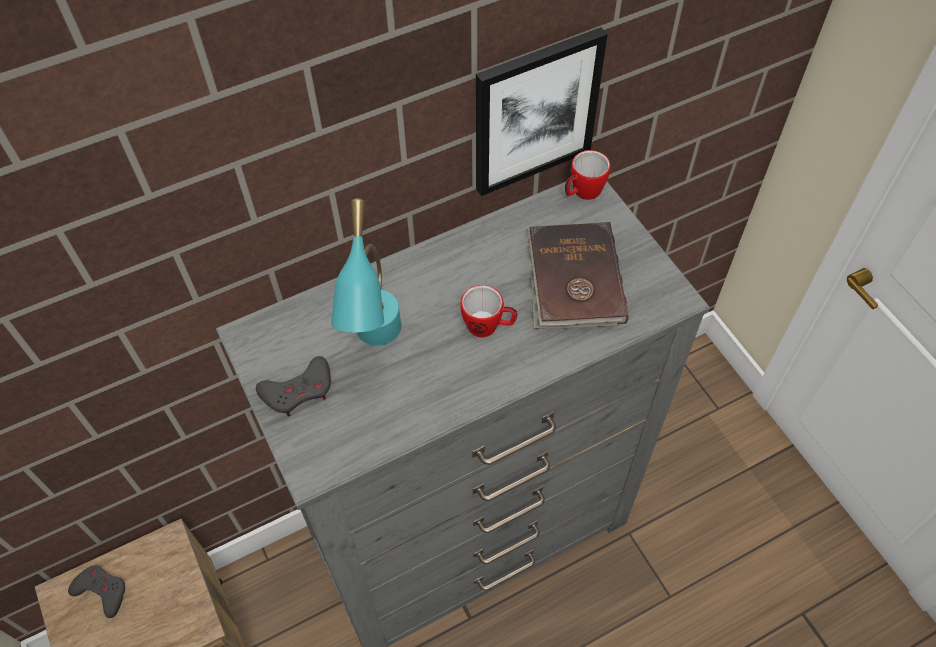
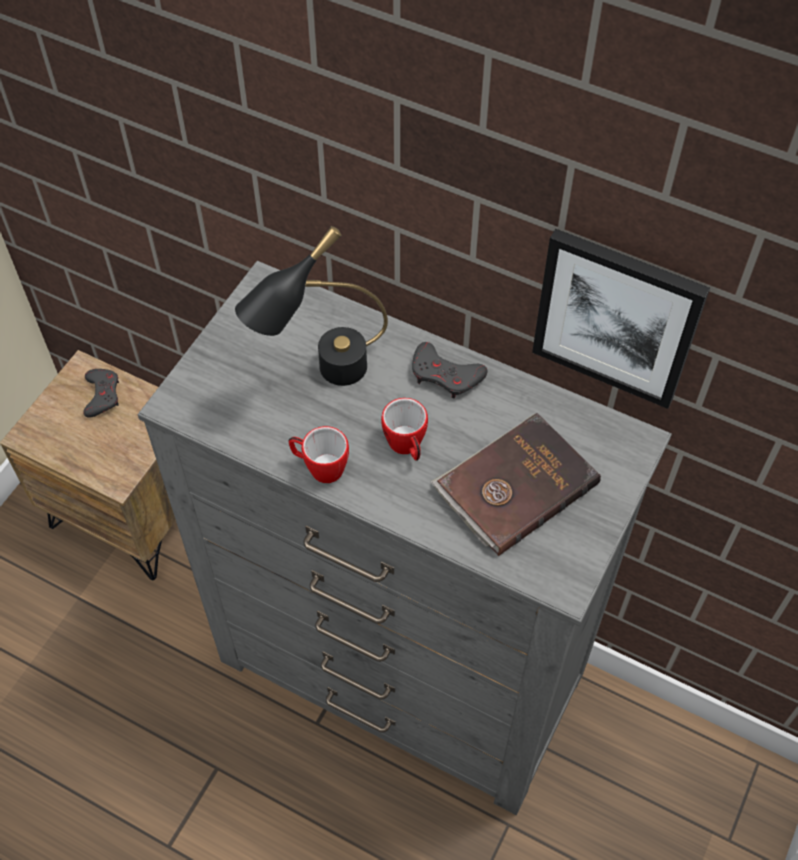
camera: 55 degrees right, 0 degrees up
(298, 390) = (239, 350): grey game controller -> grey game controller (445, 375)
(376, 345) = (322, 377): turquoise table lamp -> black table lamp
(582, 193) = (627, 437): mug -> mug (319, 467)

